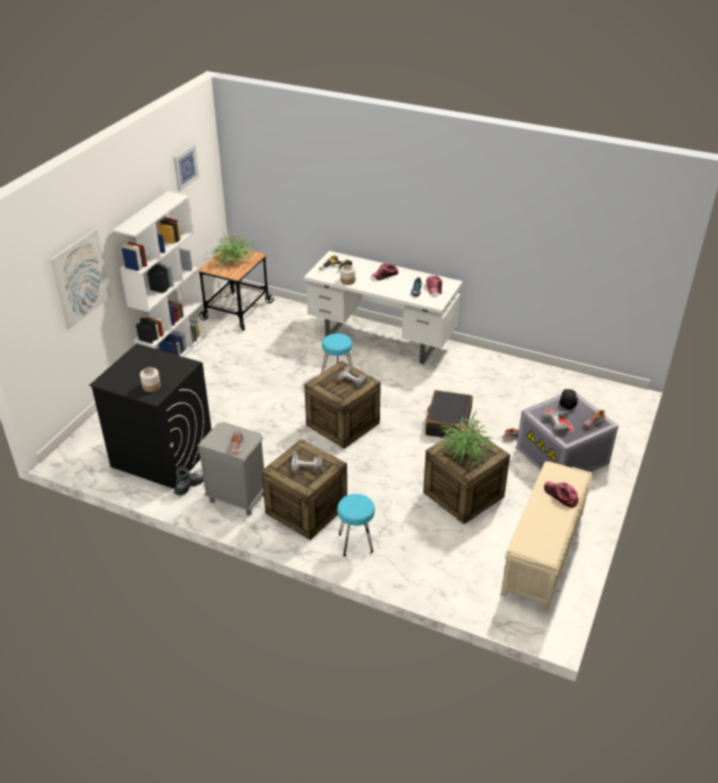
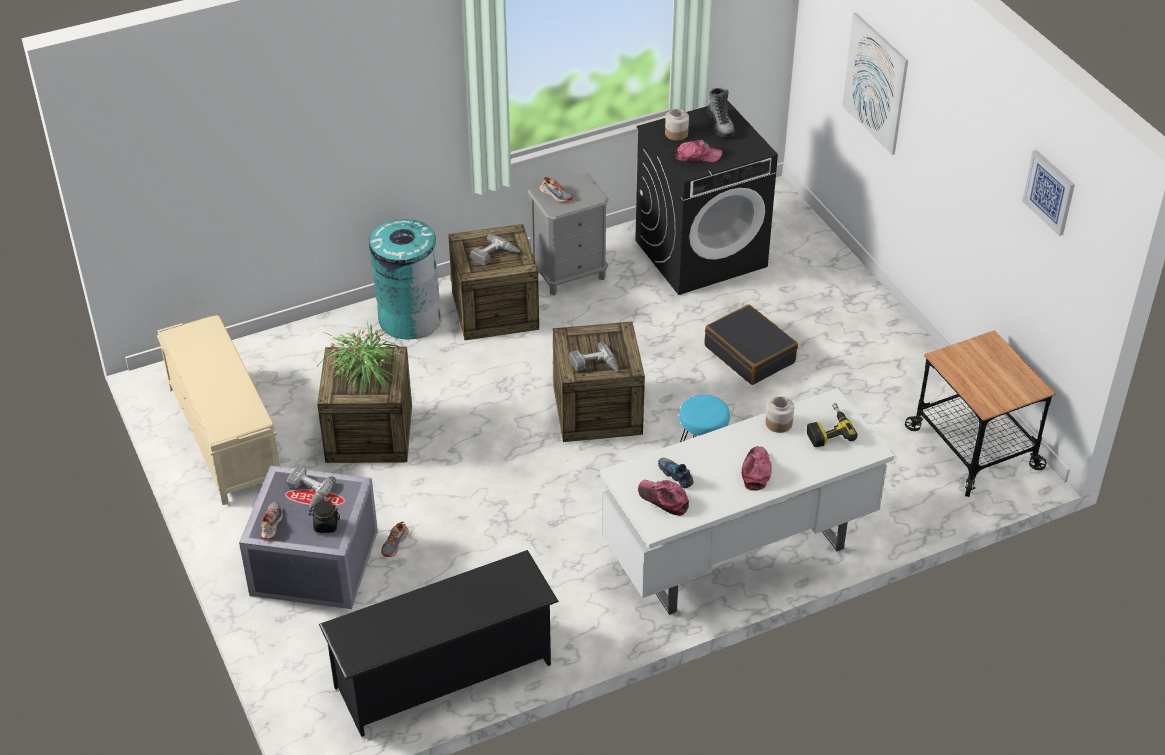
camera: 130 degrees right, 5 degrees up
(174, 353) = (911, 342): white bookcase -> none
(190, 485) = (627, 252): boot -> boot (720, 125)
(234, 260) = (992, 377): potted plant -> none
(356, 542) = (409, 318): turquoise stool -> turquoise trash can
(448, 422) = (493, 503): black suitcase -> black suitcase (750, 354)
(553, 380) = (444, 675): none -> black shoe rack
(561, 496) = (218, 397): cap -> cap (697, 156)

